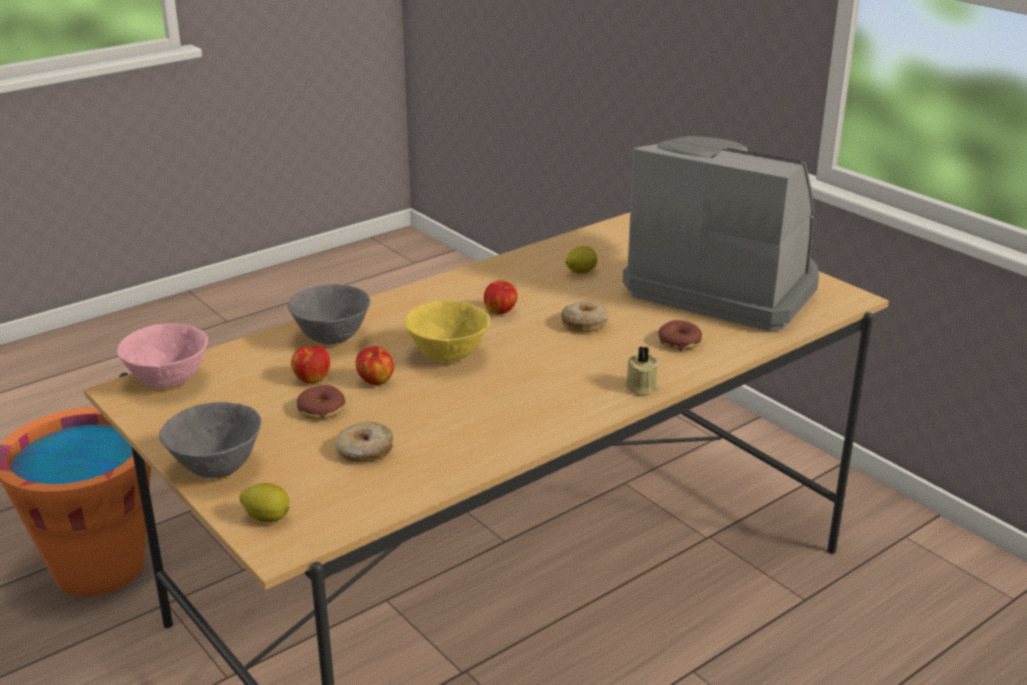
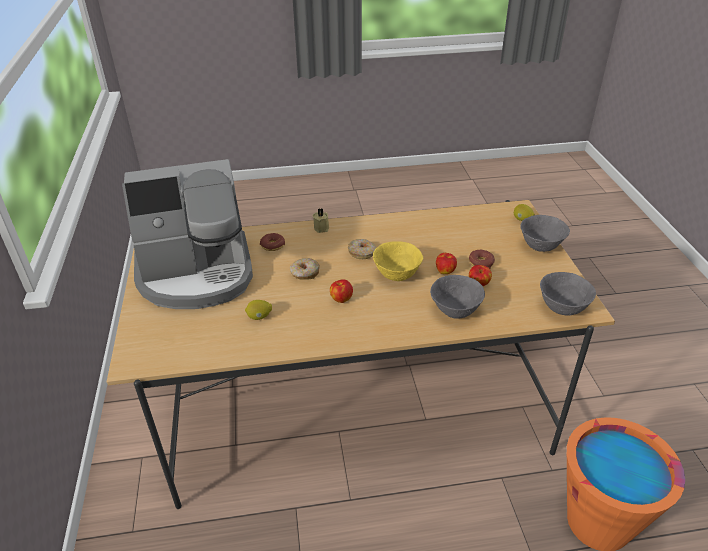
camera: 150 degrees left, 10 degrees up
(168, 382) = (562, 308): pink bowl -> grey bowl
(364, 451) = (470, 235): donut -> donut (362, 253)
(723, 286) = (197, 274): coffee machine -> coffee machine turned 75 degrees counterclockwise

